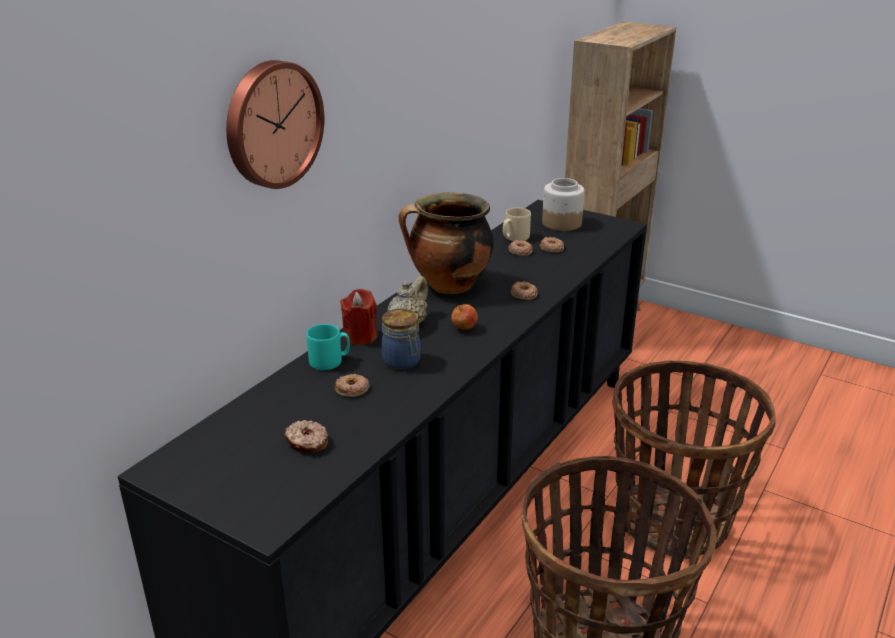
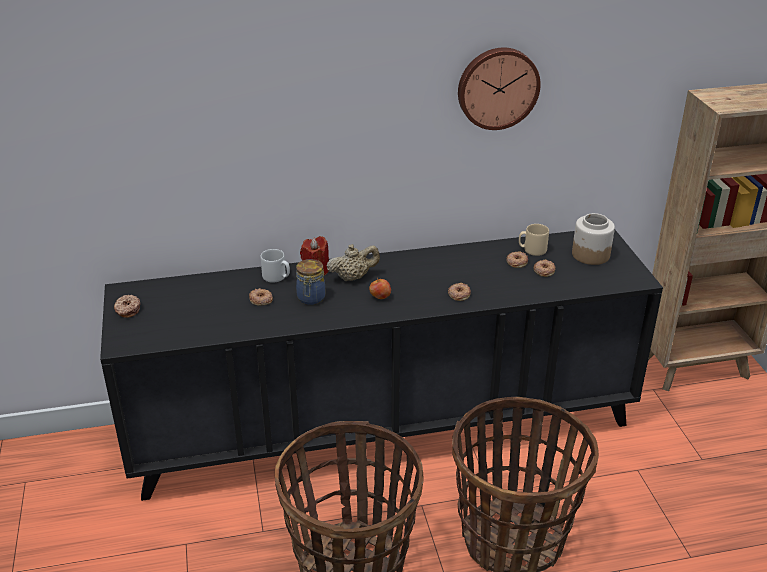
camera: 45 degrees right, 5 degrees up
(272, 124) = (260, 105): wall clock -> wall clock (497, 87)
(307, 443) = (195, 316): donut -> donut (127, 310)
(330, 361) = (276, 277): turquoise mug -> grey mug
(448, 286) = (421, 264): cooking pot -> none

